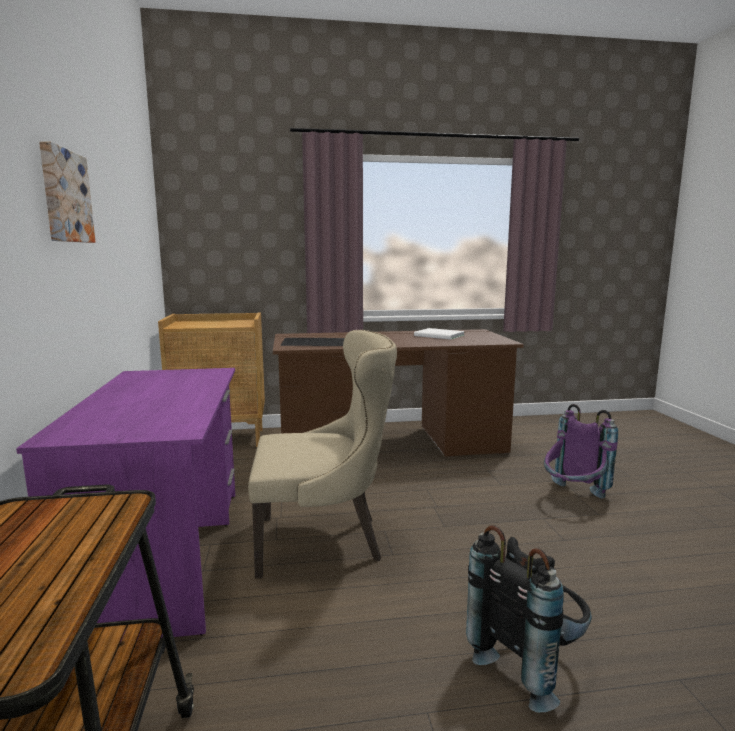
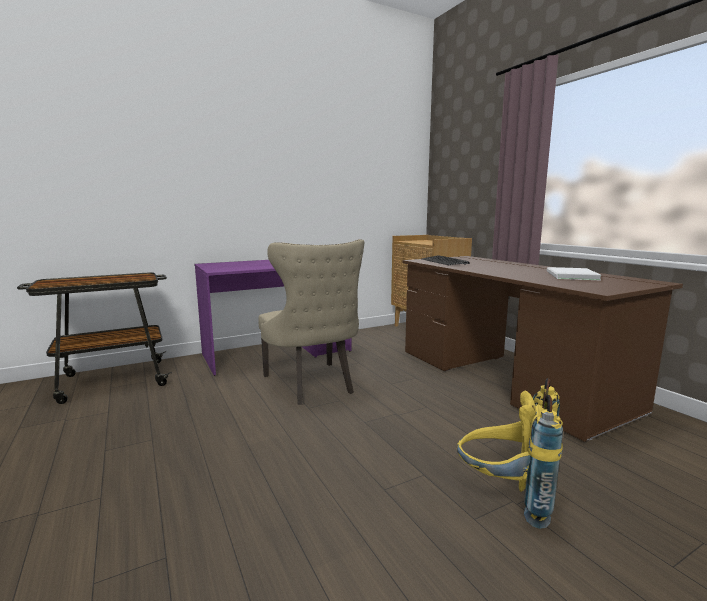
camera: 70 degrees right, 0 degrees up
(64, 196) = (271, 158): picture -> none
(529, 663) = (190, 472): black backpack -> none
(573, 497) = (505, 497): purple backpack -> yellow backpack

